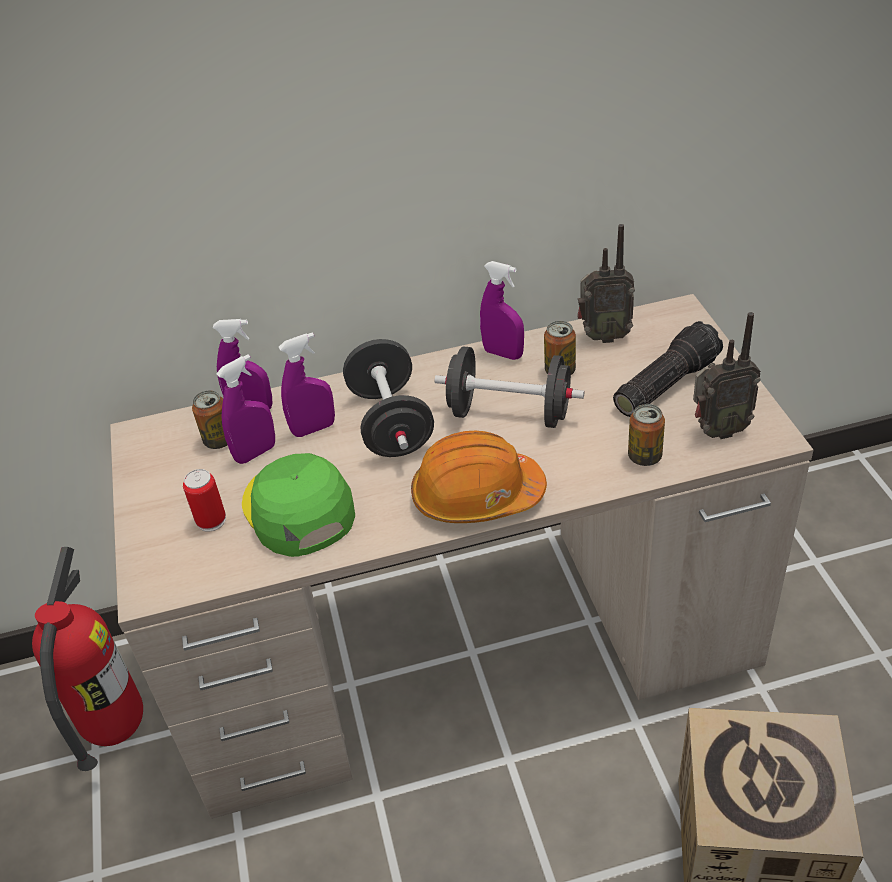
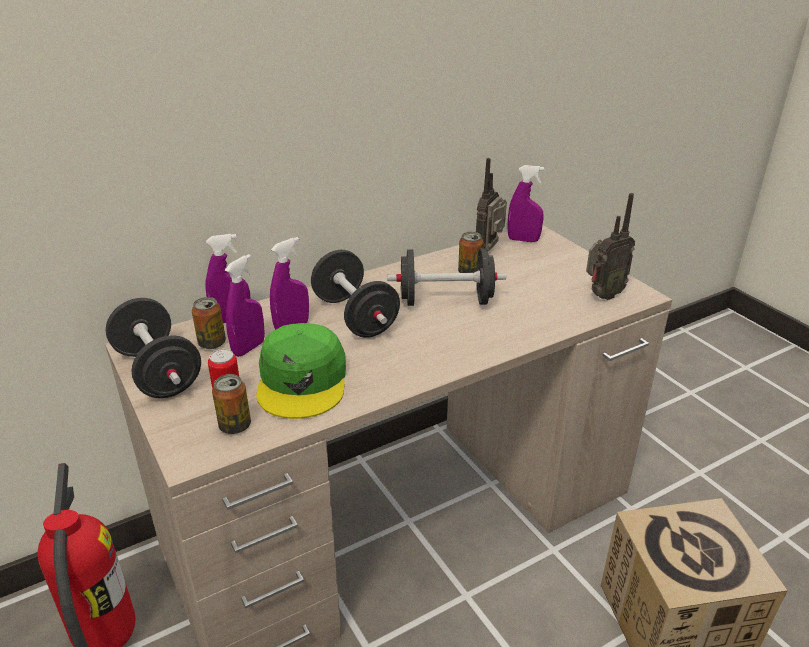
camera: 20 degrees left, 10 degrees down
(151, 473) = (158, 372): none -> black dumbbell
(297, 509) = (303, 381): green cap -> green cap turned 135 degrees counterclockwise
(476, 496) = (447, 354): orange hard hat -> none
(503, 353) = (421, 266): purple spray bottle -> purple spray bottle (523, 240)
(603, 336) = (490, 250): radio -> radio turned 135 degrees clockwise
(644, 457) = (560, 316): can -> can (235, 426)
(664, 384) = (549, 273): flashlight -> none

